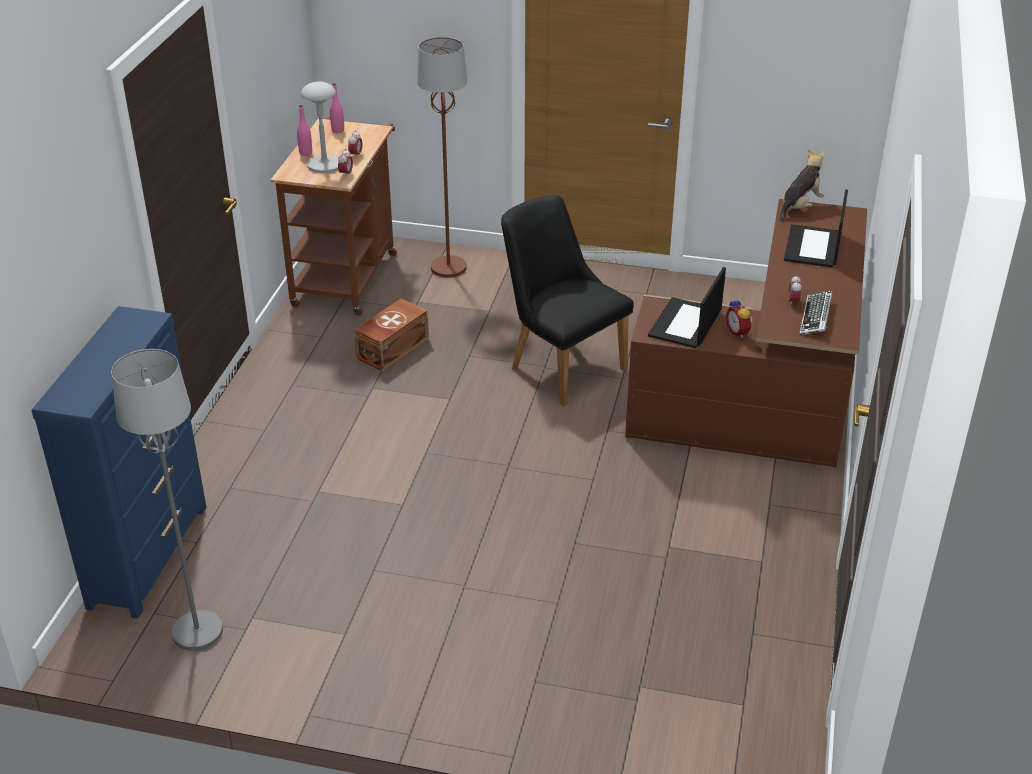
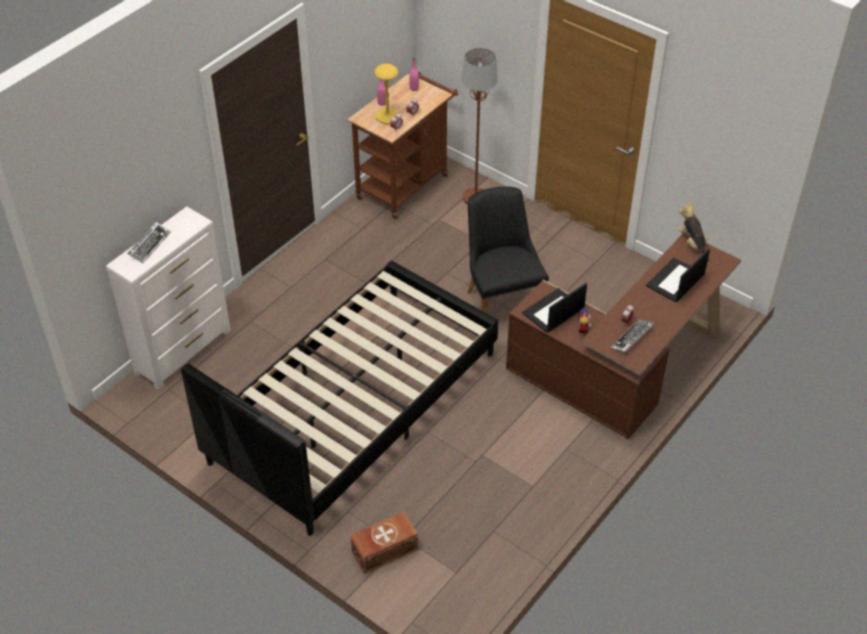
camera: 25 degrees right, 10 degrees up
(89, 365) = (149, 245): none -> keyboard
(149, 555) = (184, 351): blue dresser -> white dresser
(198, 631) = (185, 410): grey floor lamp -> none
(324, 166) = (387, 117): grey table lamp -> yellow table lamp
(391, 348) = (400, 251): brown storage box -> brown storage box (383, 550)
(453, 546) = (354, 407): none -> black bed
(799, 207) = (692, 244): plush toy -> plush toy turned 90 degrees counterclockwise

